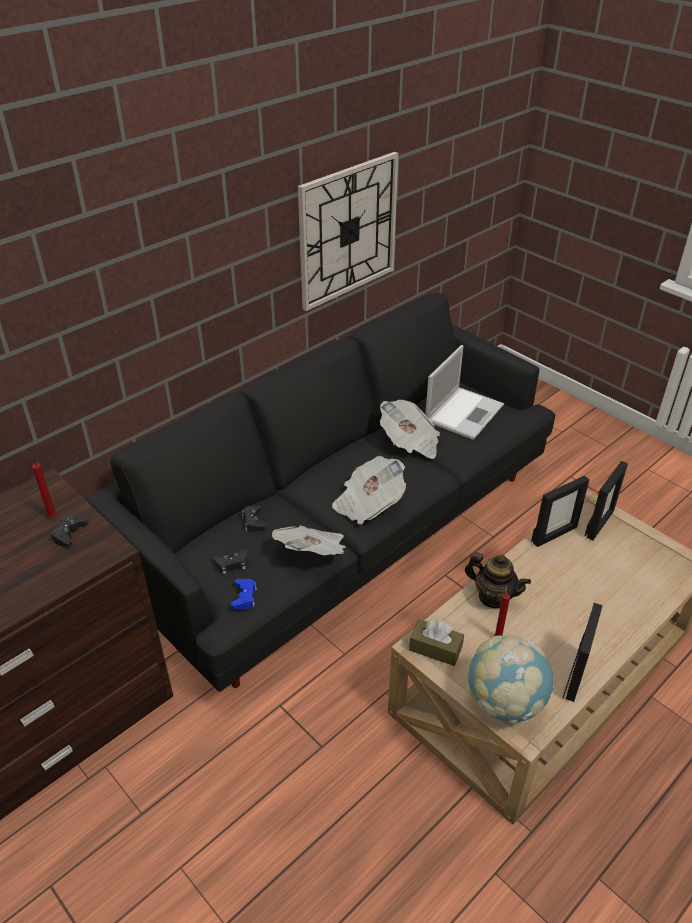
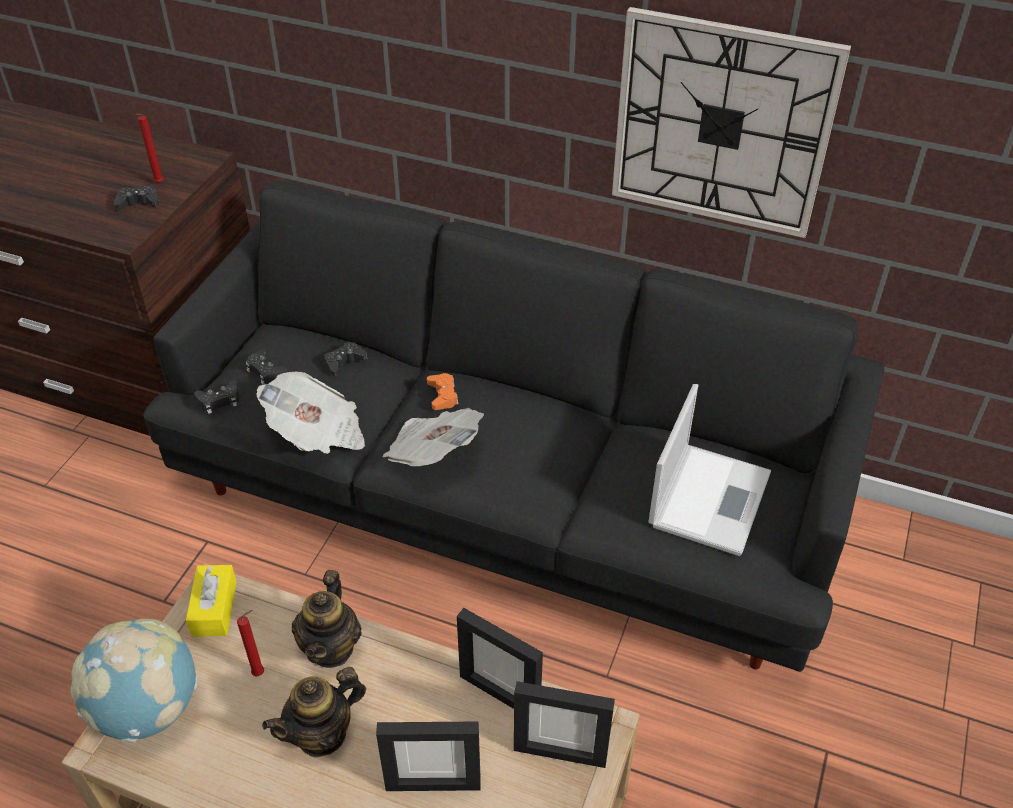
camera: 65 degrees right, 5 degrees up
(244, 597) = (219, 400): blue game controller -> black game controller
(320, 485) = (443, 395): none -> orange game controller
(410, 442) = (591, 456): newspaper -> none
(435, 648) = (214, 608): brown tissue box -> yellow tissue box
(464, 412) = (710, 497): laptop -> laptop turned 75 degrees counterclockwise
(554, 618) = (322, 734): none -> teapot
(575, 675) = (219, 783): picture frame -> picture frame (433, 782)

